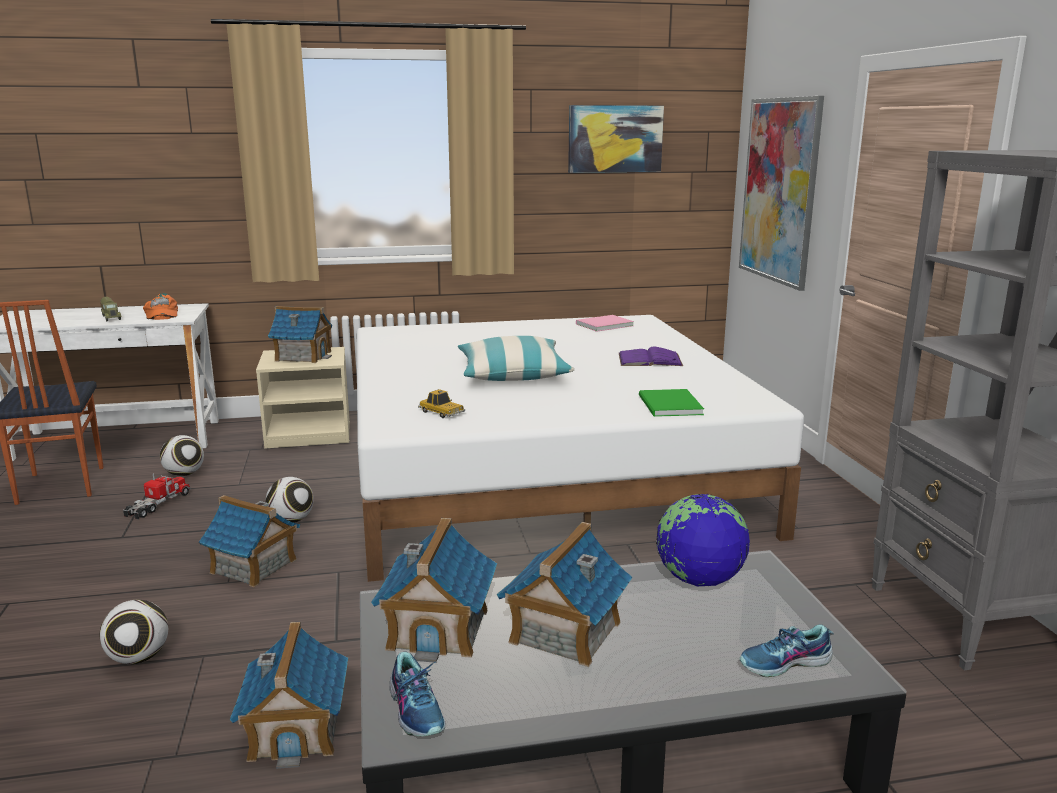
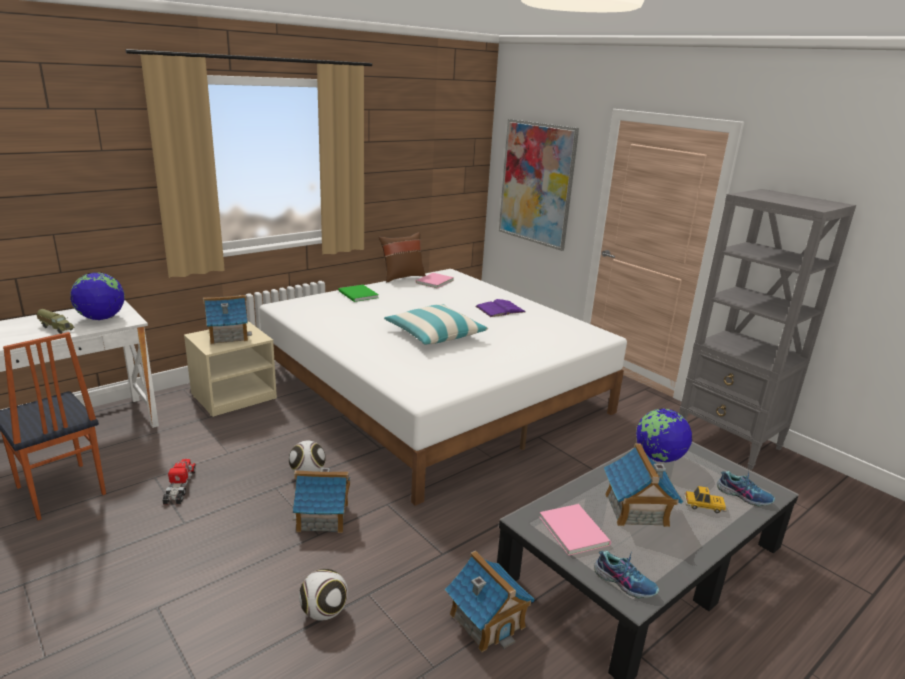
camera: 30 degrees left, 5 degrees up
(161, 314) = (101, 318): orange cap -> globe
(185, 474) = (169, 454): football -> none
(439, 629) = (574, 529): toy house -> pink book
(441, 412) = (435, 376): toy car -> toy car (703, 505)
(568, 317) = (402, 277): none -> brown pillow
(615, 139) = (422, 145): picture -> none
(669, 406) = (557, 346): green book -> green book (358, 295)
(785, 664) = (744, 495): shoe -> shoe turned 105 degrees counterclockwise

